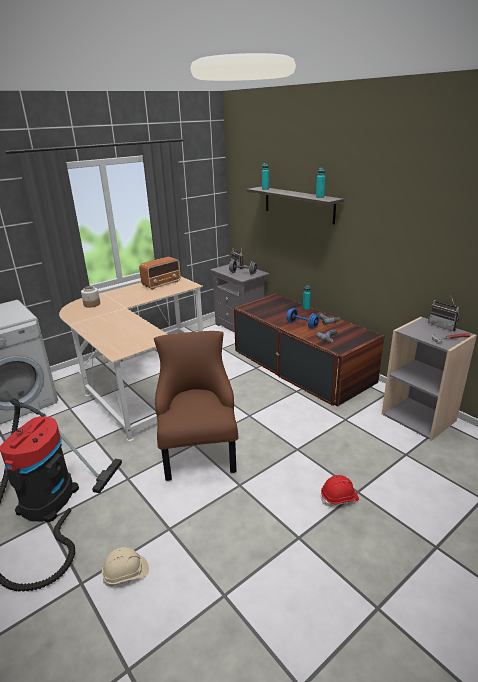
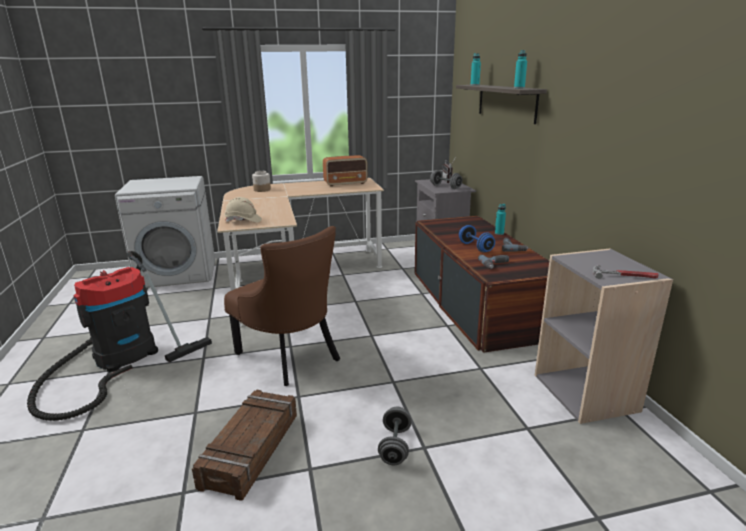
camera: 25 degrees right, 5 degrees down
(126, 573) = (123, 436): beige hard hat -> beige hard hat (243, 221)
(199, 453) = (288, 355): brown chair -> brown chair turned 120 degrees clockwise
(242, 541) = (250, 449): none -> crate
(339, 498) = (395, 446): red hard hat -> grey dumbbell
(443, 326) = (631, 262): radio -> none

